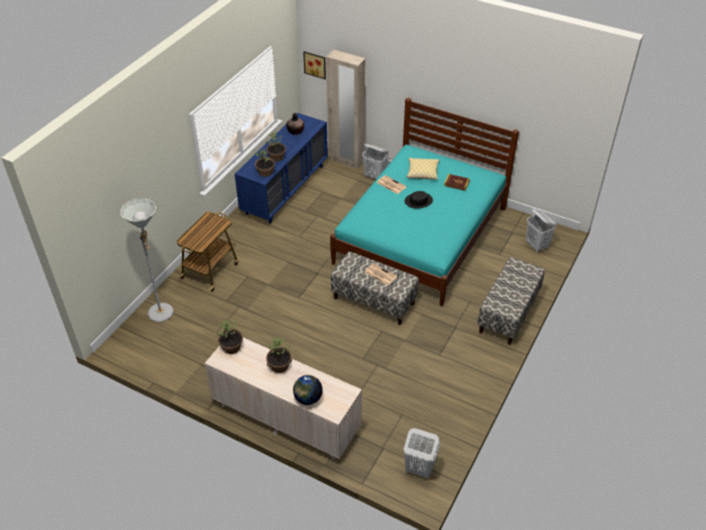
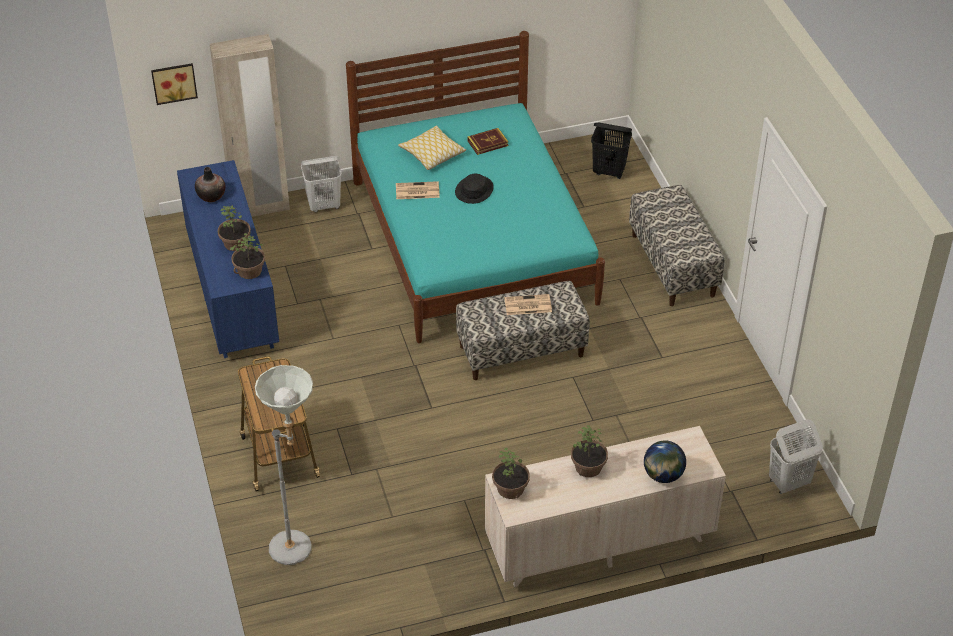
camera: 45 degrees left, 0 degrees up
(536, 246) = (609, 172): white laundry basket -> black laundry basket

